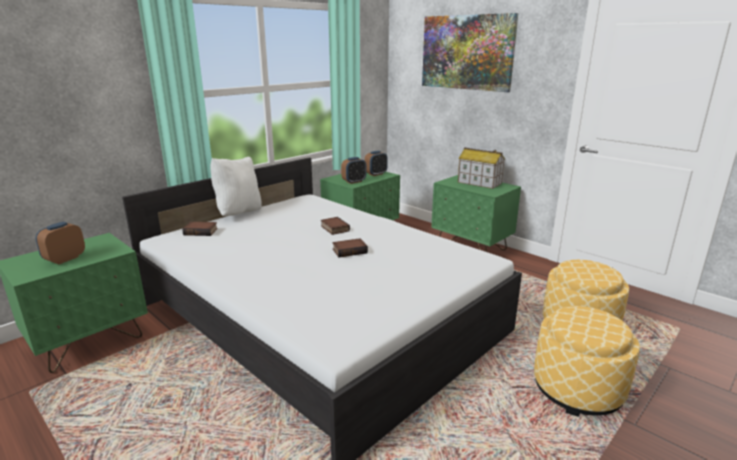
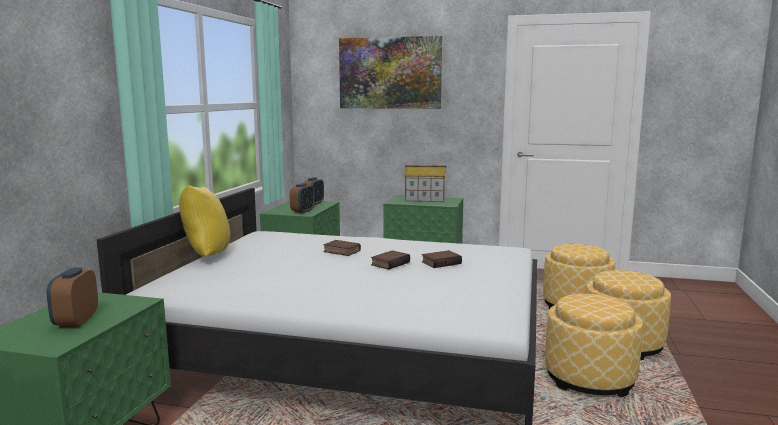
camera: 30 degrees left, 10 degrees down
(201, 231) = (194, 275): book -> book (441, 262)
(238, 213) = (206, 256): white pillow -> yellow pillow
(491, 416) = (589, 378): none -> ottoman

